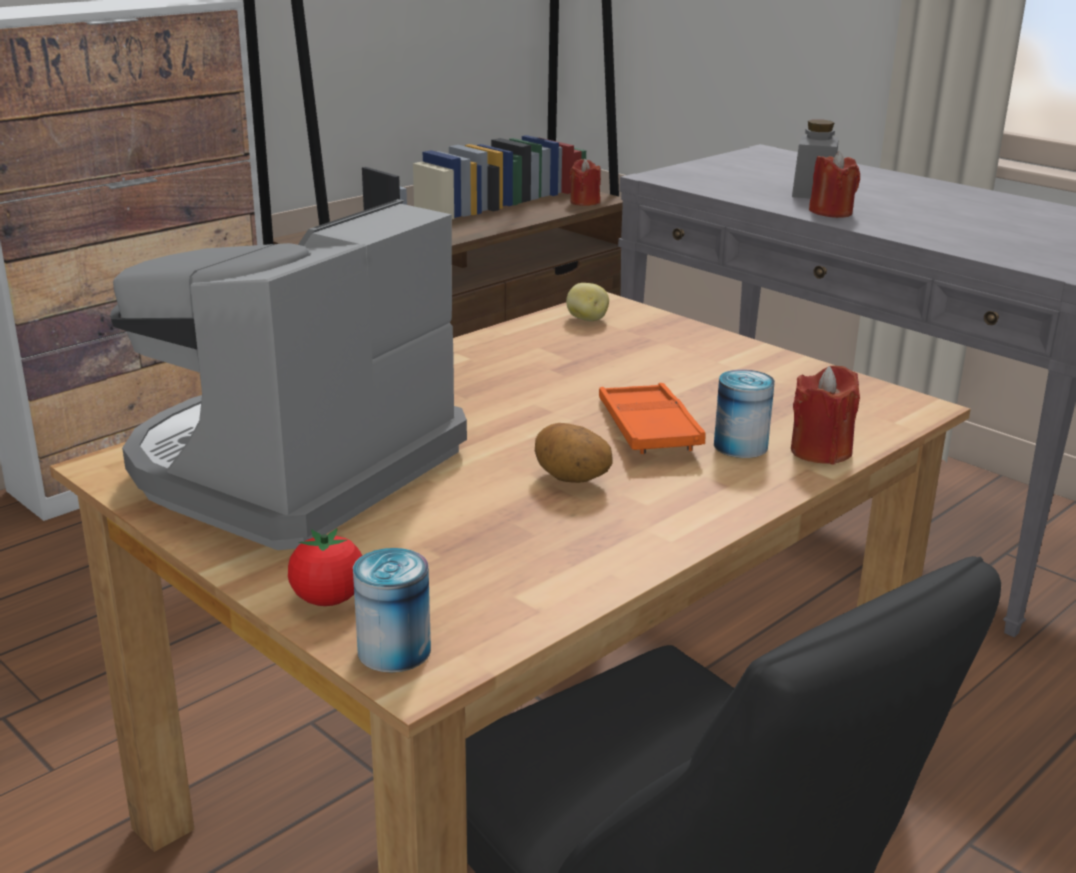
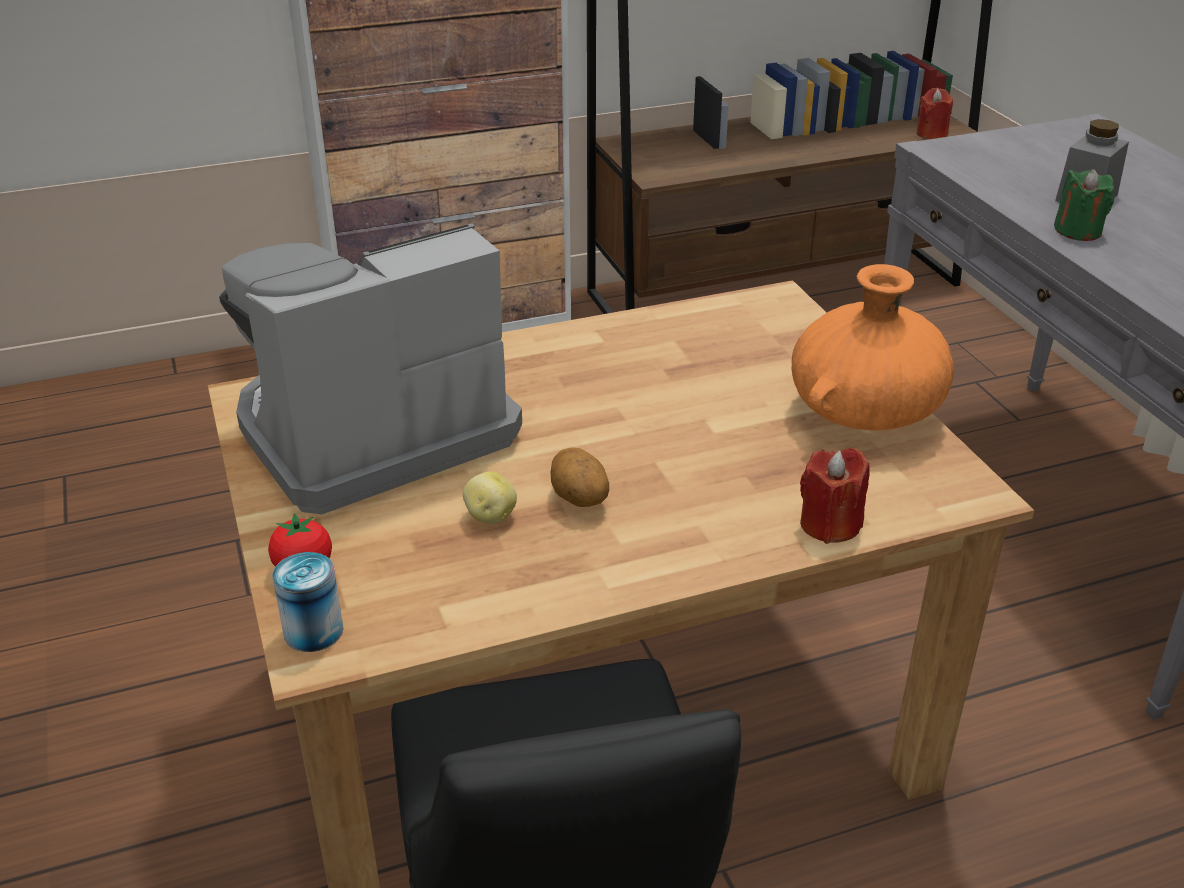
camera: 25 degrees right, 10 degrees up
(586, 319) = (746, 314): potato -> potato (489, 516)
(648, 428) = (693, 458): orange tray -> none
(740, 446) = (759, 499): can -> none
(766, 370) = (865, 414): none -> orange vase
(831, 212) = (1078, 231): red candle -> green candle

